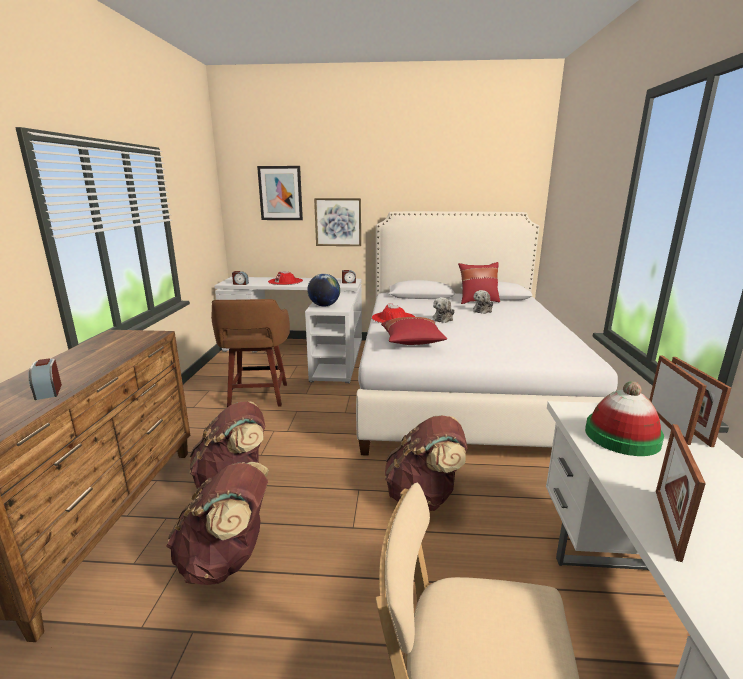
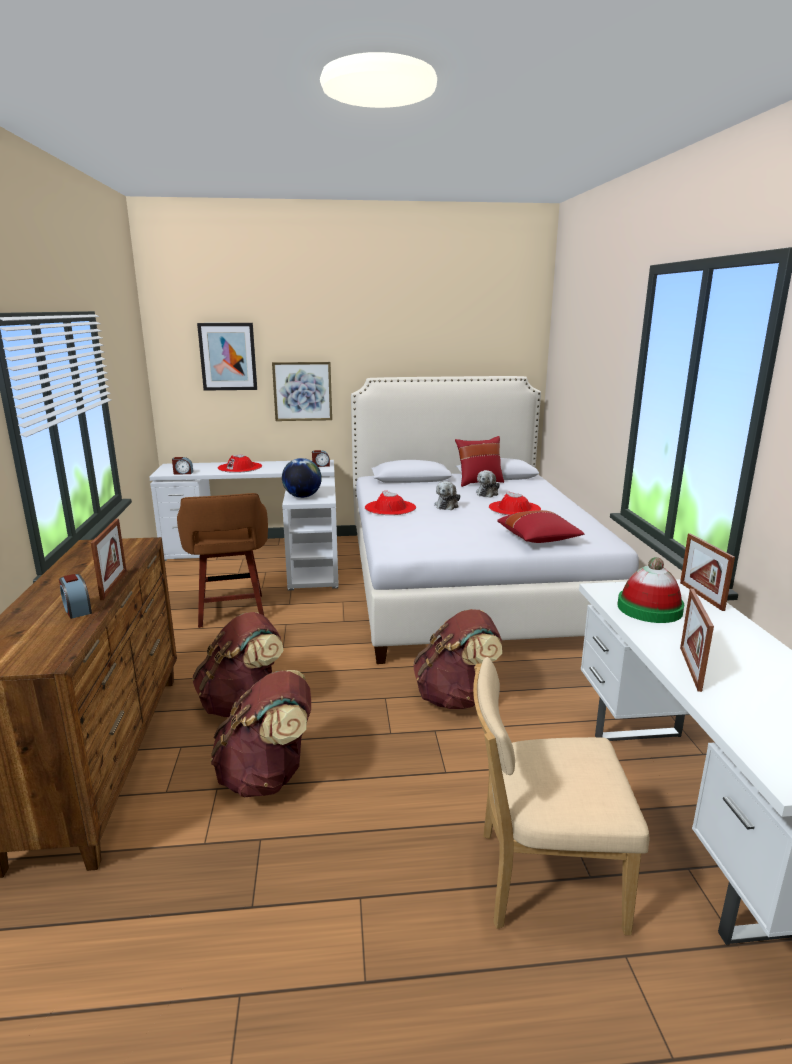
camera: 10 degrees left, 0 degrees up
(412, 342) = (423, 534): red pillow -> red pillow (539, 539)
(503, 324) = (514, 508): none -> red hat
(667, 424) = (686, 595): picture frame -> picture frame (114, 585)

